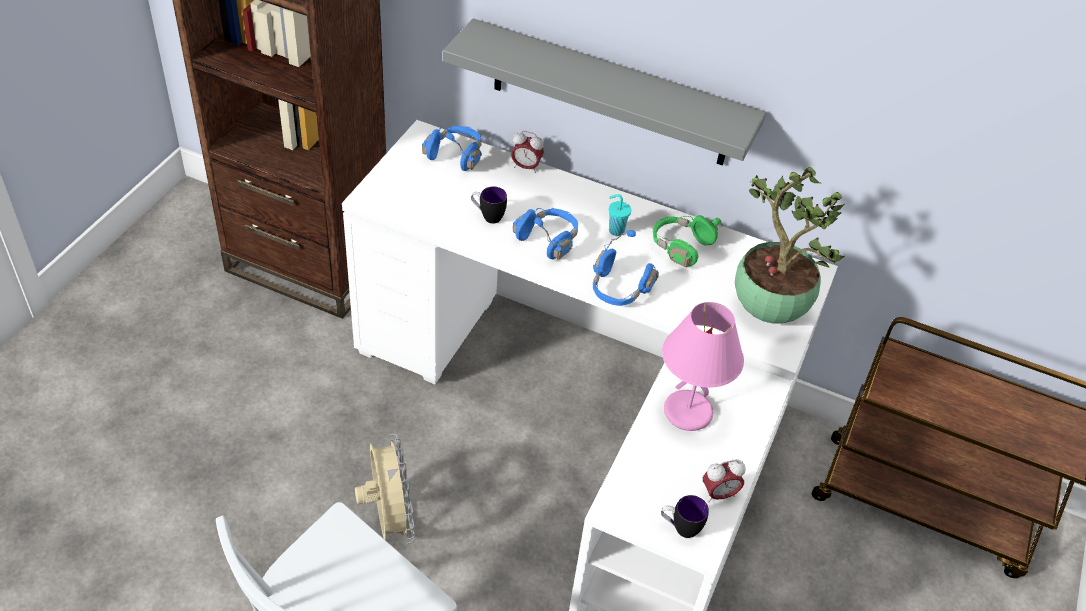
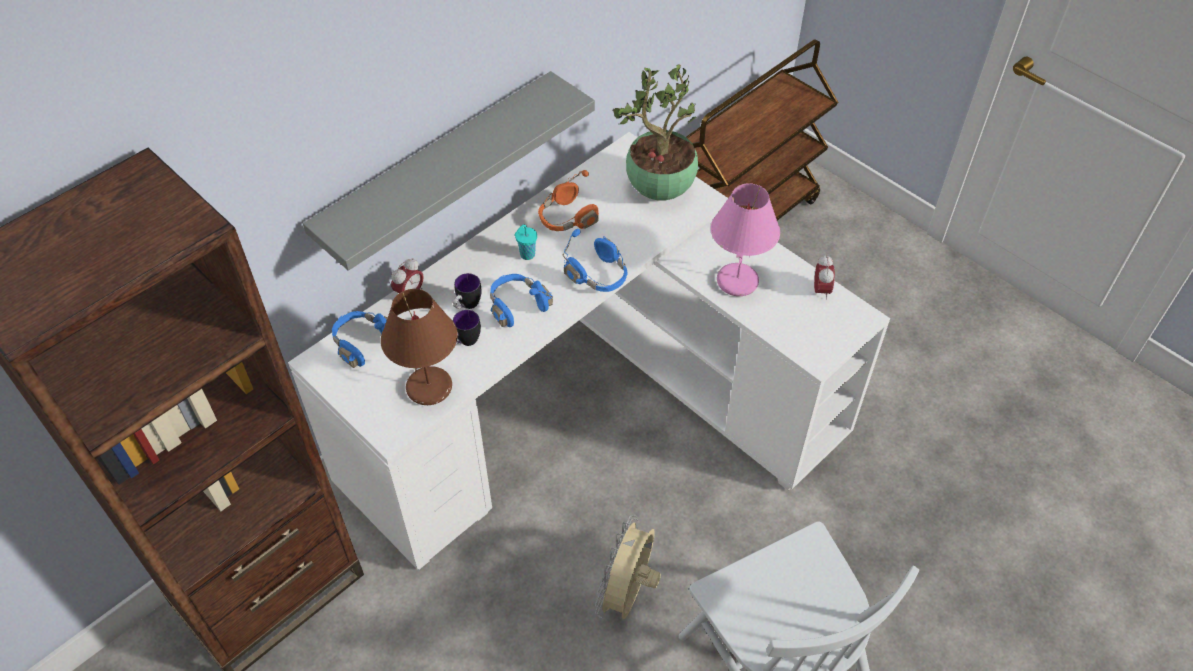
camera: 65 degrees left, 5 degrees up
(389, 519) = (628, 594): beige fan -> beige fan turned 75 degrees counterclockwise
(426, 208) = (429, 388): none -> brown table lamp
(680, 528) = (846, 325): mug -> mug (467, 306)
(681, 247) = (566, 218): green headphones -> orange headphones

